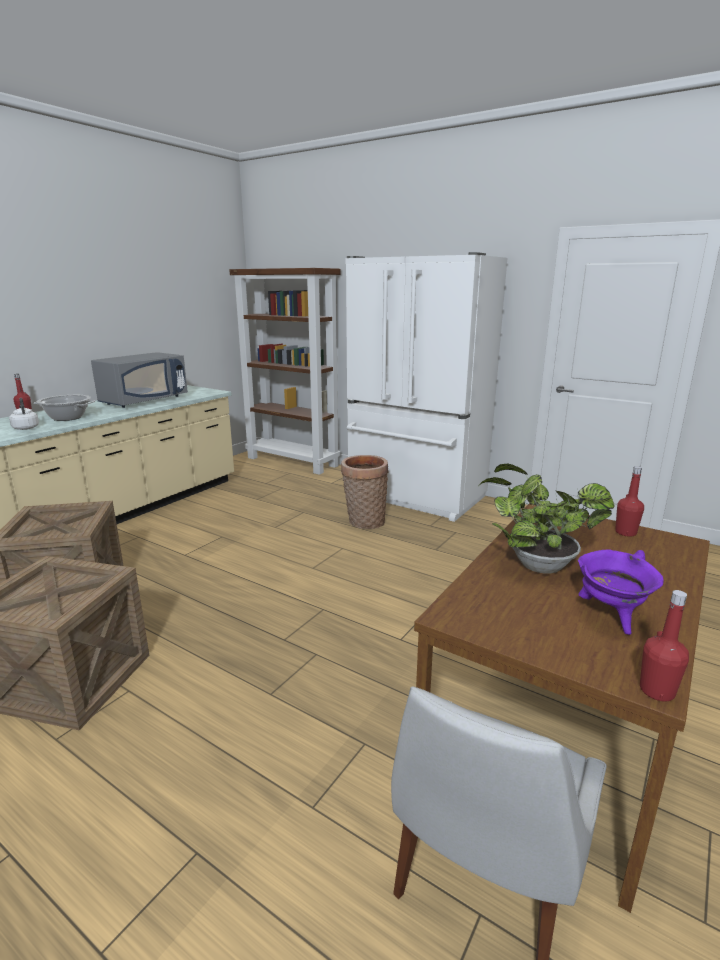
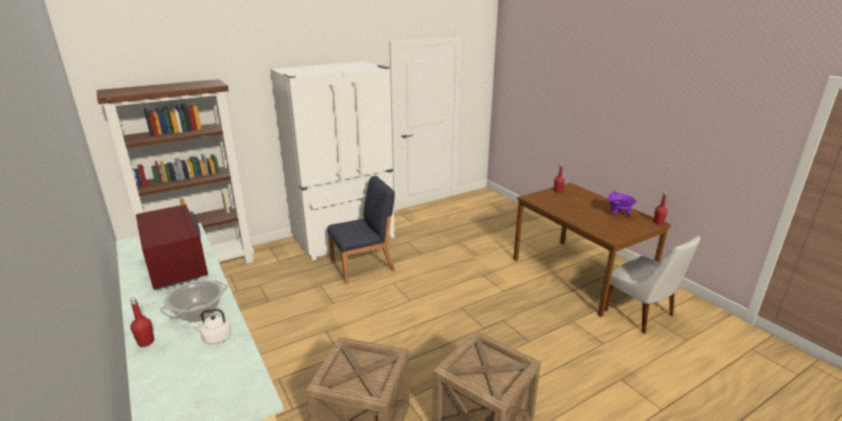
camera: 65 degrees left, 5 degrees up
(145, 401) = (176, 266): grey microwave -> red microwave
(364, 522) = (363, 266): basket -> blue chair
(535, 565) = (579, 214): potted plant -> none

